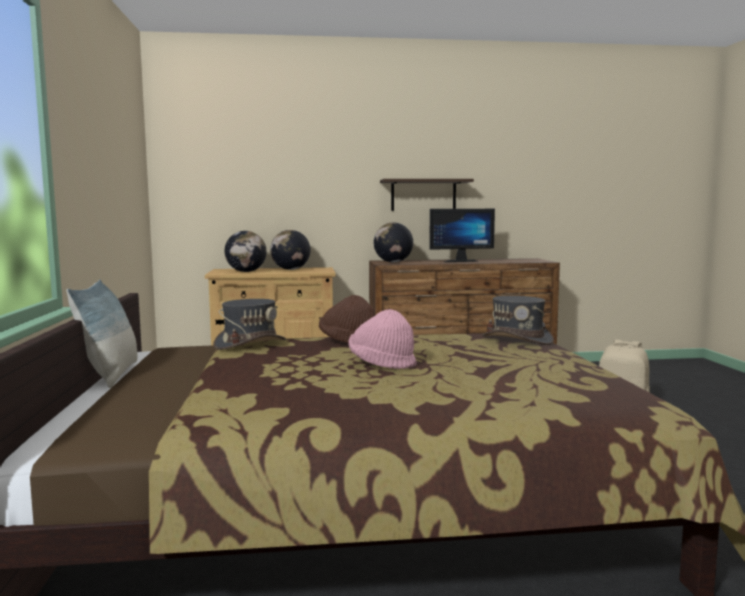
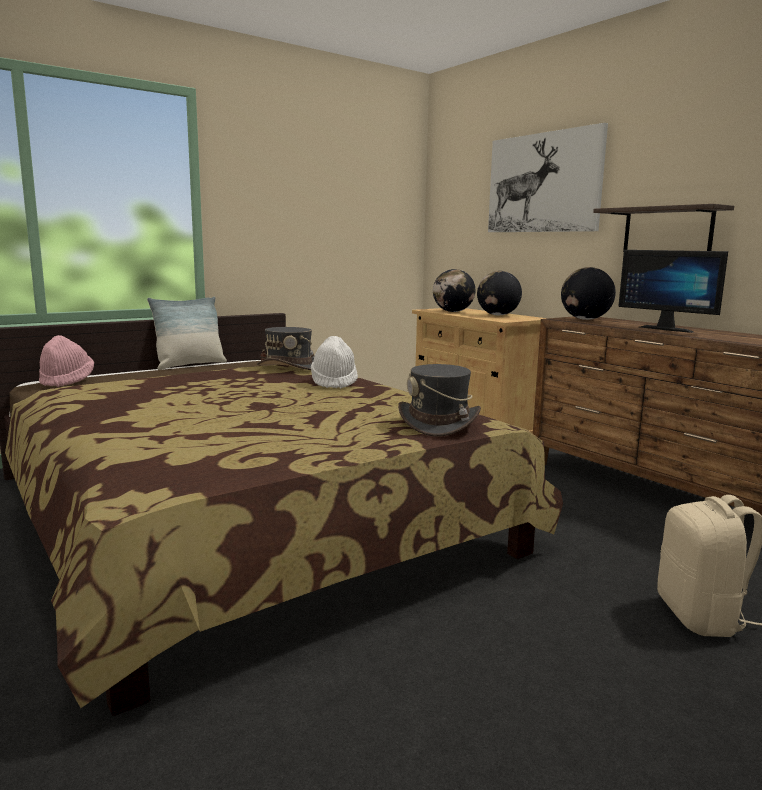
camera: 60 degrees right, 5 degrees up
(308, 155) = (543, 183): none -> picture
(348, 341) = (334, 382): brown hat -> white hat
(382, 363) = (255, 398): pink hat -> pink hat (67, 381)

